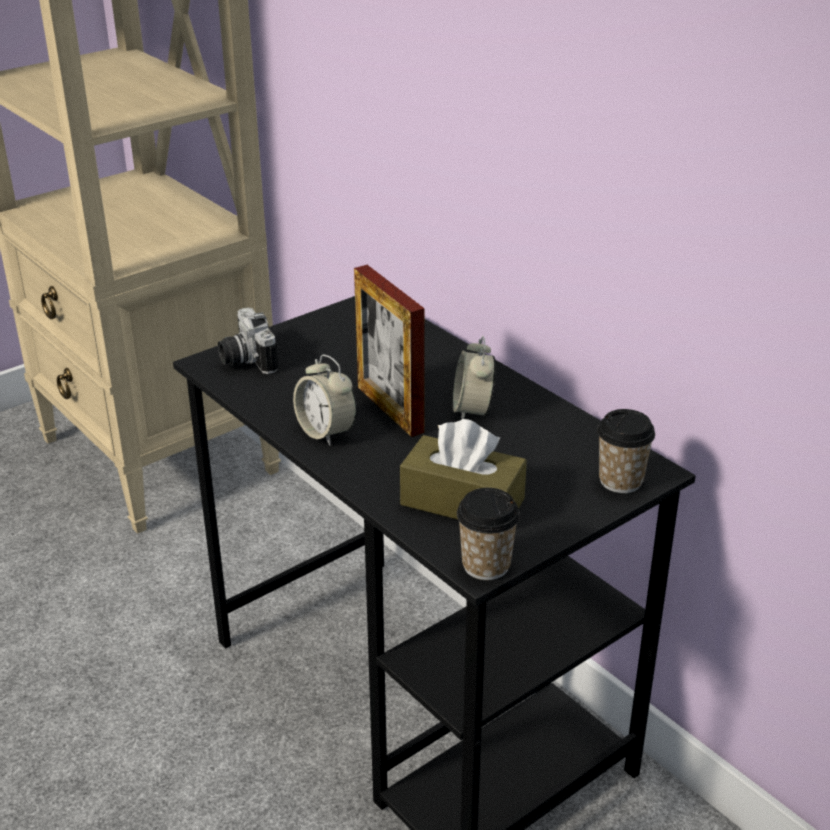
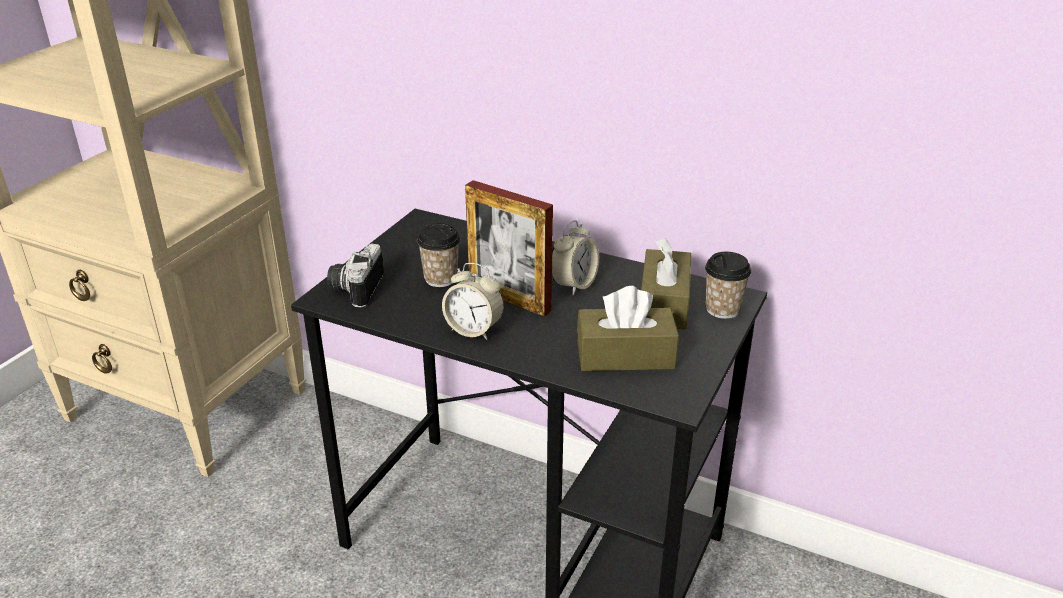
camera: 25 degrees left, 0 degrees up
(244, 360) = (355, 288): camera -> camera turned 60 degrees clockwise
(473, 411) = (574, 284): alarm clock -> alarm clock turned 120 degrees counterclockwise
(486, 565) = (683, 398): cup -> cup (440, 278)
(556, 457) = (664, 304): none -> brown tissue box

